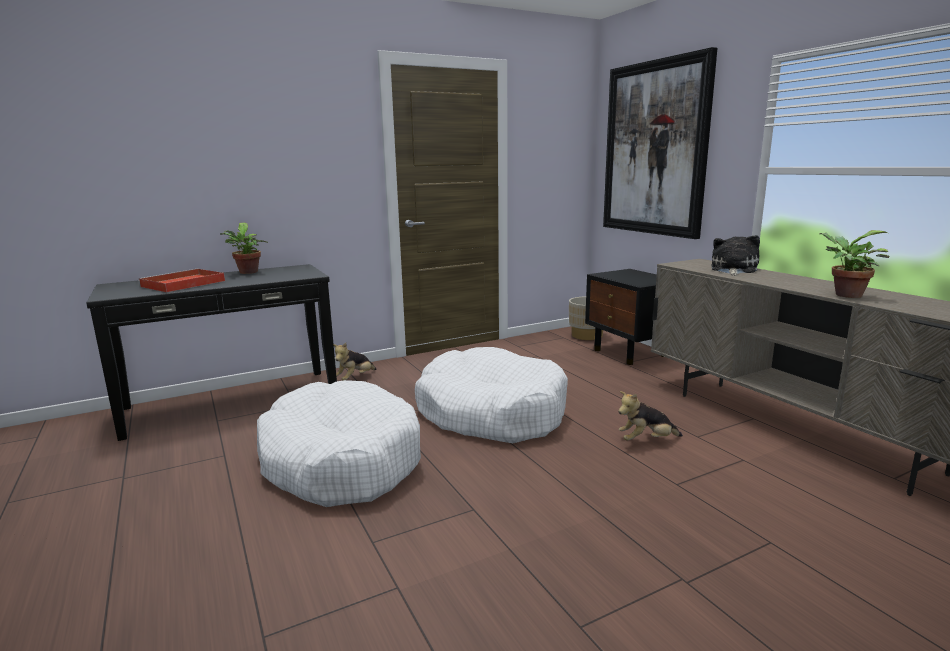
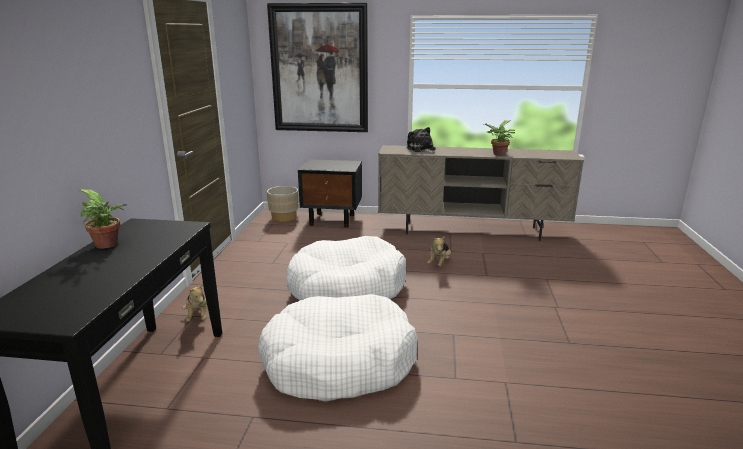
camera: 55 degrees left, 5 degrees up
(182, 284) = (93, 278): red tray -> none

